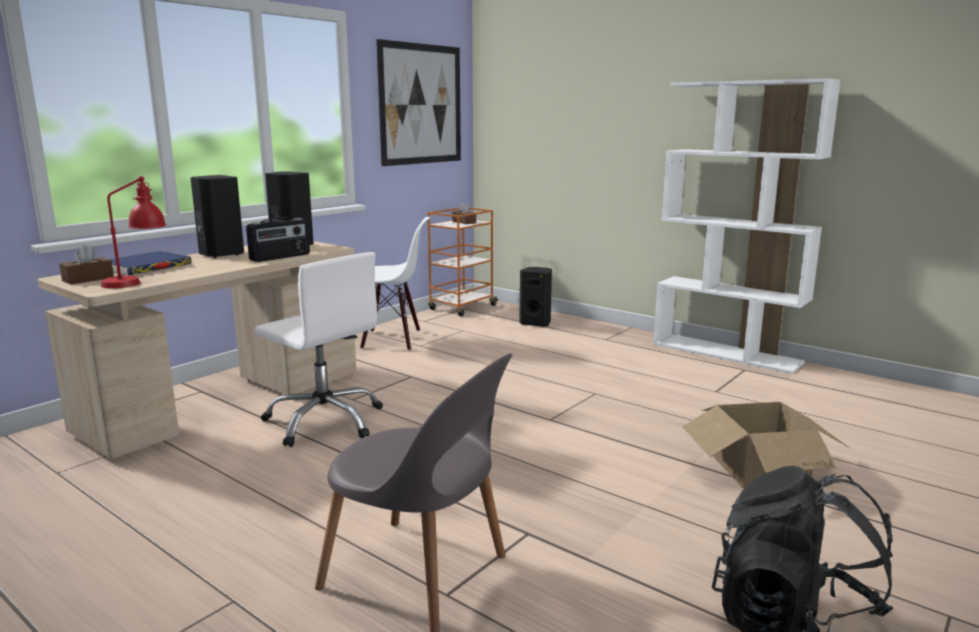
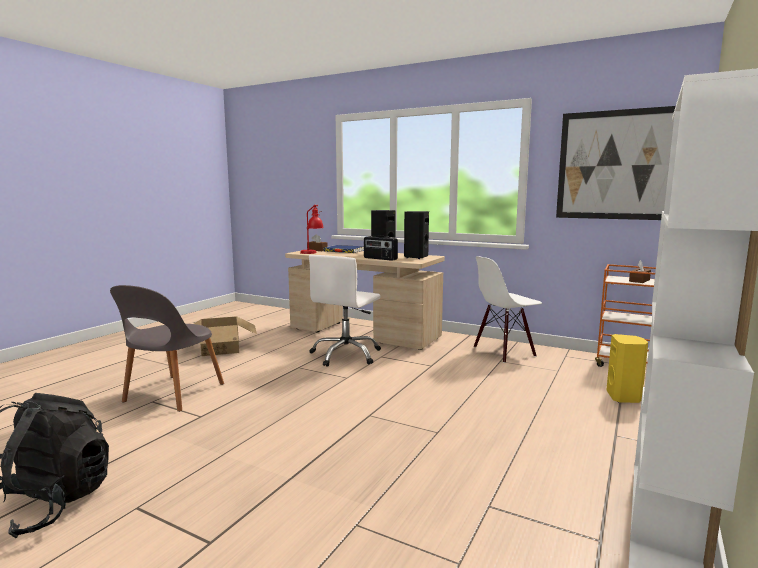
camera: 80 degrees right, 5 degrees down
(391, 340) = (504, 352): white chair -> white chair turned 75 degrees clockwise
(536, 323) = (624, 397): black speaker -> yellow speaker
(760, 468) = (280, 517): cardboard box -> cardboard box (220, 349)

